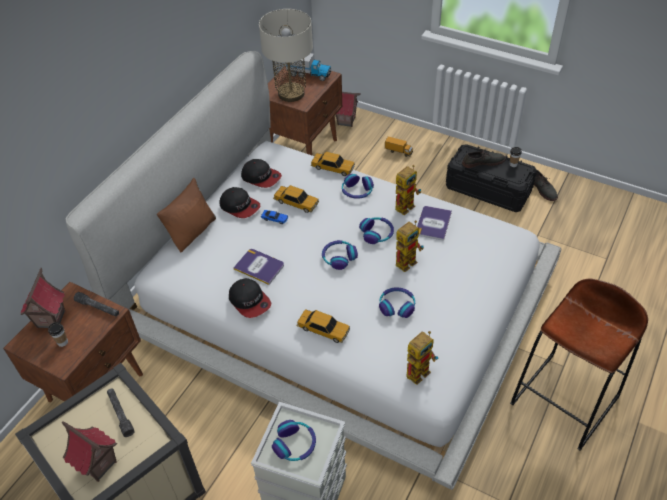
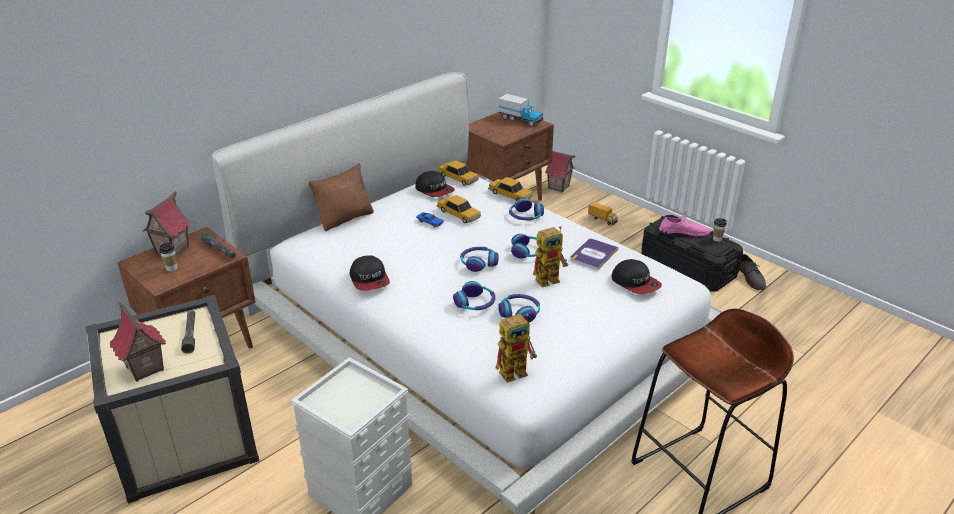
camera: 15 degrees right, 15 degrees down
(240, 206) = (401, 207): cap -> cap (635, 283)
(259, 267) = (394, 255): book -> none
(291, 93) = (495, 131): table lamp -> none
(295, 444) = (346, 397): headphones -> headphones (475, 303)
(323, 329) = (431, 316): toy car -> toy car (458, 178)
(406, 204) = (572, 235): toy robot -> none
(483, 162) = (683, 231): grey shoe -> pink shoe

